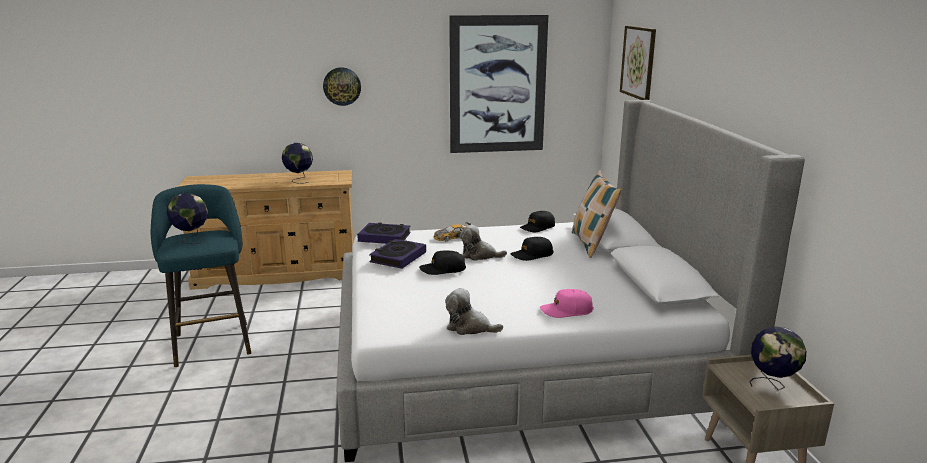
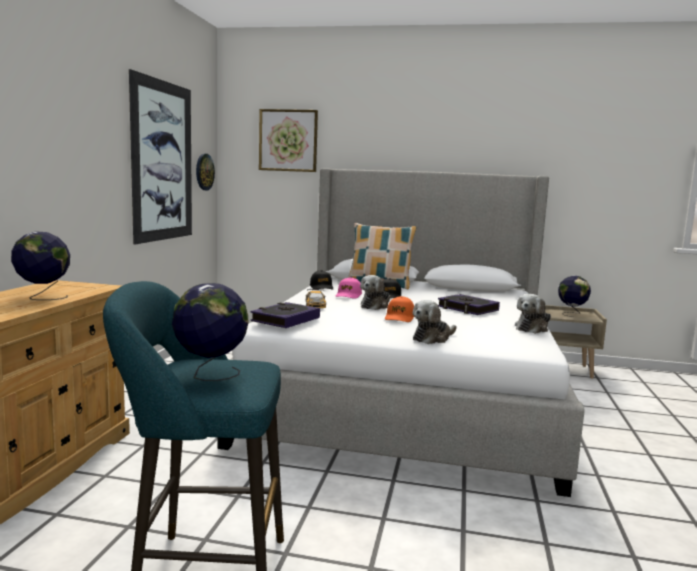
camera: 70 degrees left, 10 degrees down
(342, 86) = (32, 147): wall clock -> wall clock (204, 172)
(382, 288) = (432, 338): none -> plush toy
(398, 257) = (356, 323): book -> book (467, 309)
(442, 269) = (399, 317): black cap -> orange cap
(566, 310) = (507, 307): pink cap -> pink cap (348, 295)

